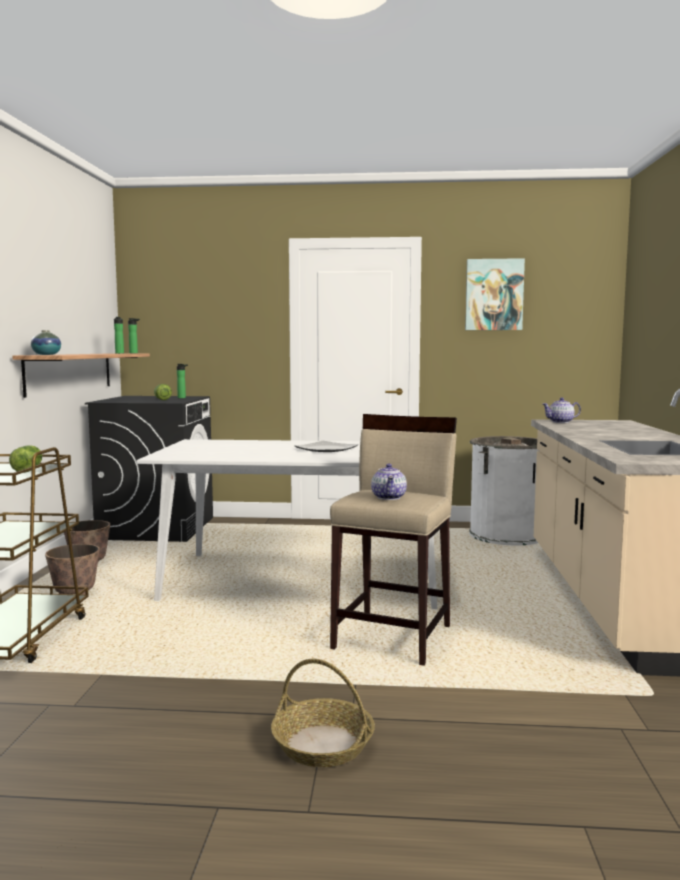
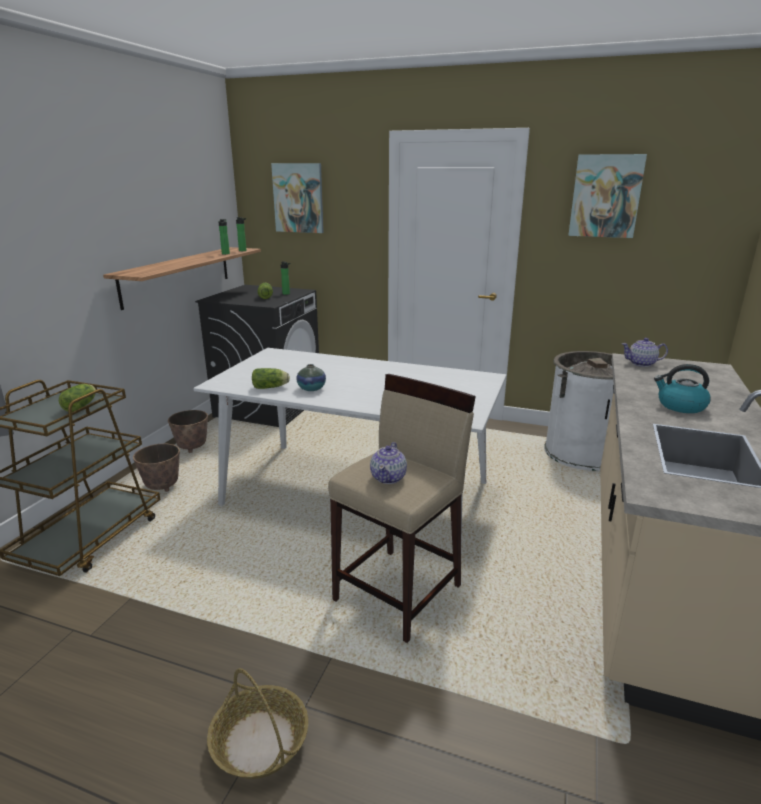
camera: 15 degrees right, 15 degrees up
(46, 354) = (135, 271): vase -> vase (311, 389)
(191, 303) = (298, 198): none -> picture
(222, 456) = (271, 387): none -> lettuce
(327, 449) = (378, 381): plate -> none
(612, 434) = (680, 406): none -> kettle

